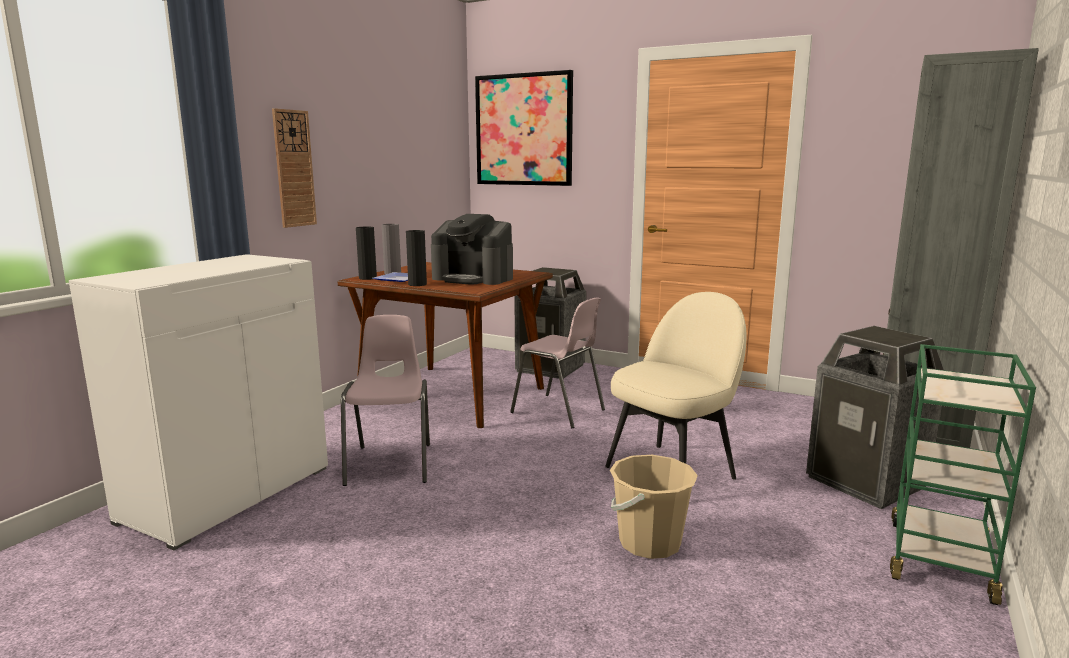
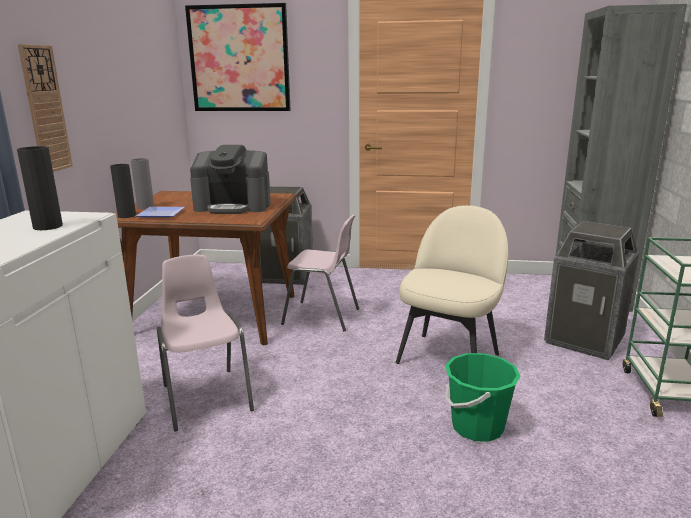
camera: 20 degrees left, 5 degrees up
(417, 284) = (187, 218): black vase -> black vase (48, 226)
(649, 543) = (477, 427): beige bucket -> green bucket

